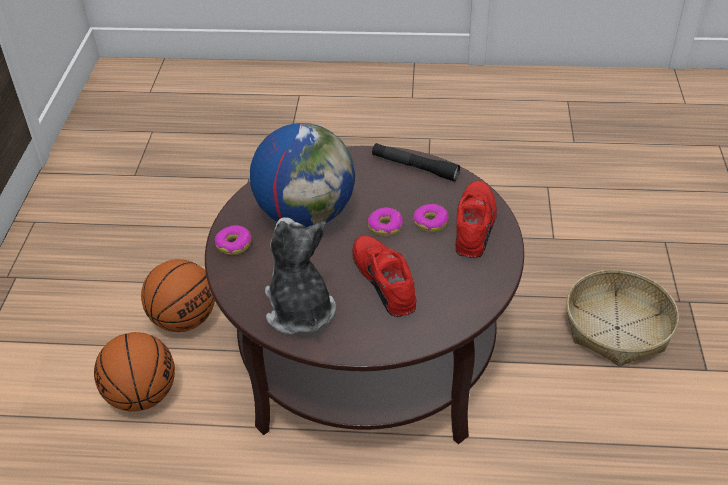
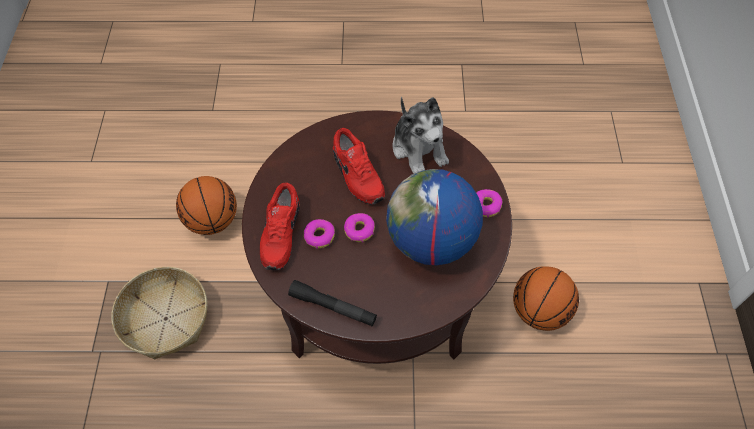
camera: 175 degrees right, 15 degrees up
(142, 395) = (545, 239): basketball -> basketball (212, 220)

